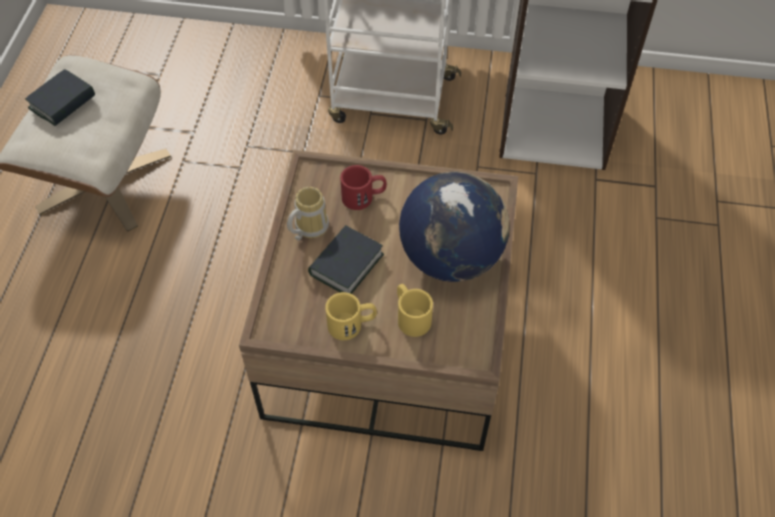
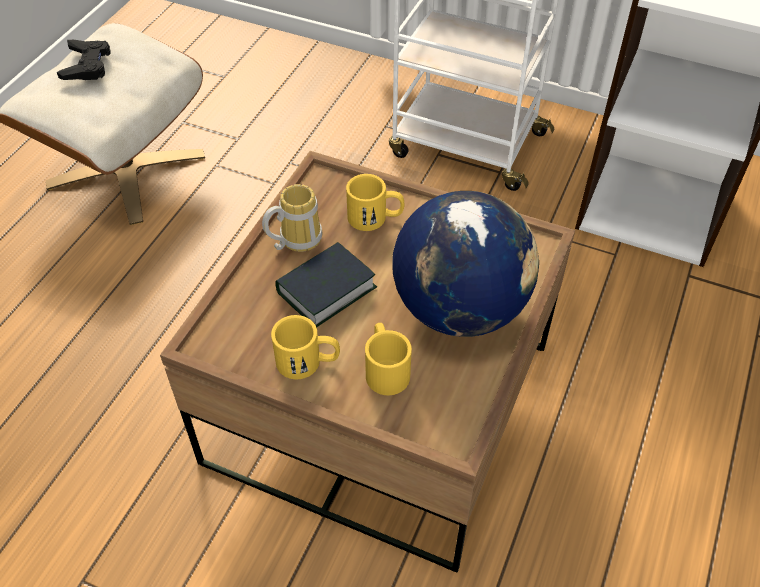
camera: 15 degrees right, 5 degrees down
(62, 102) = (87, 65): book -> black game controller
(364, 197) = (375, 218): red mug -> yellow mug

